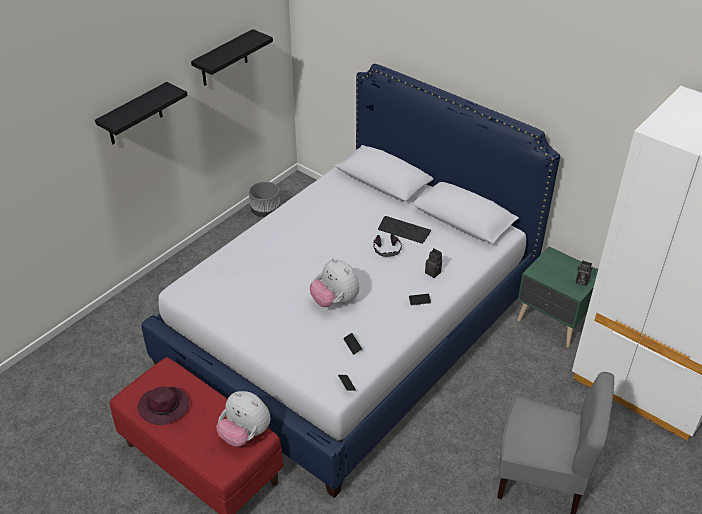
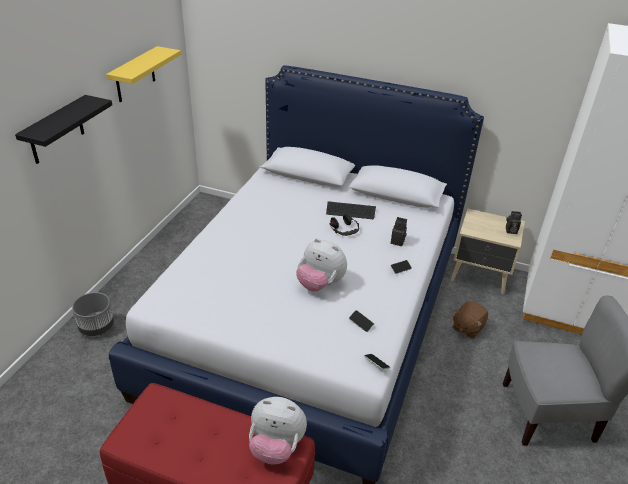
camera: 20 degrees left, 5 degrees down
(165, 407) = (171, 439): purple hat -> none
(224, 59) = (135, 75): black shelf -> yellow shelf
(265, 212) = (184, 230): grey planter -> grey planter (96, 327)
(507, 374) = (467, 327): none -> brown plush toy
(553, 323) = (480, 277): green nightstand -> beige nightstand

